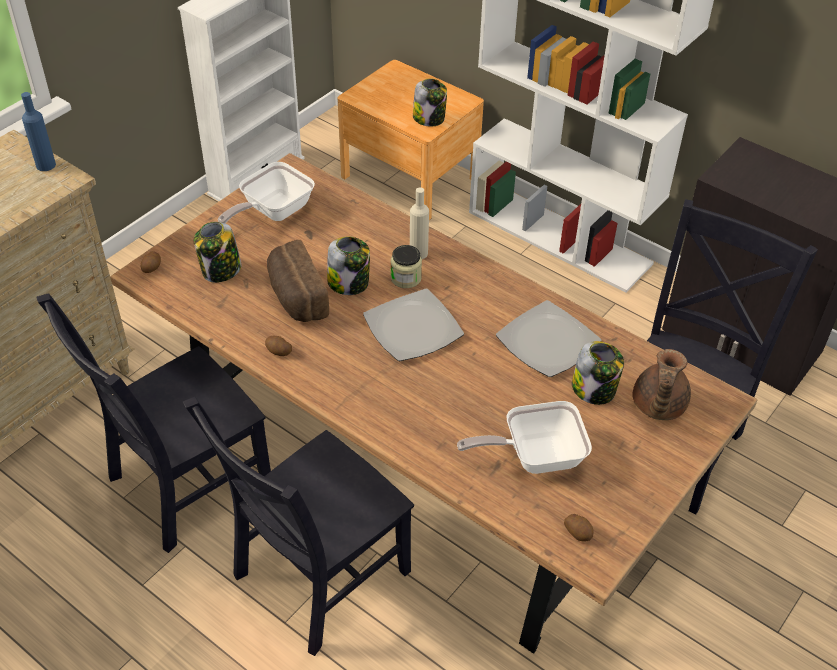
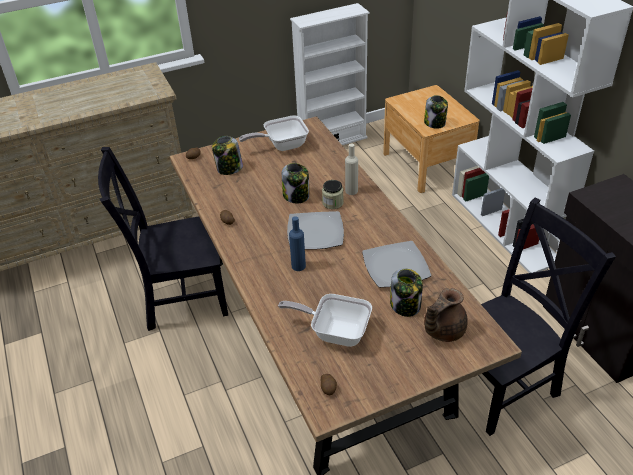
camera: 30 degrees right, 5 degrees down
(46, 165) = (156, 83): blue bottle -> blue bottle (298, 266)
(295, 297) = (259, 195): bread -> none
(316, 578) = (217, 376): black chair -> none

